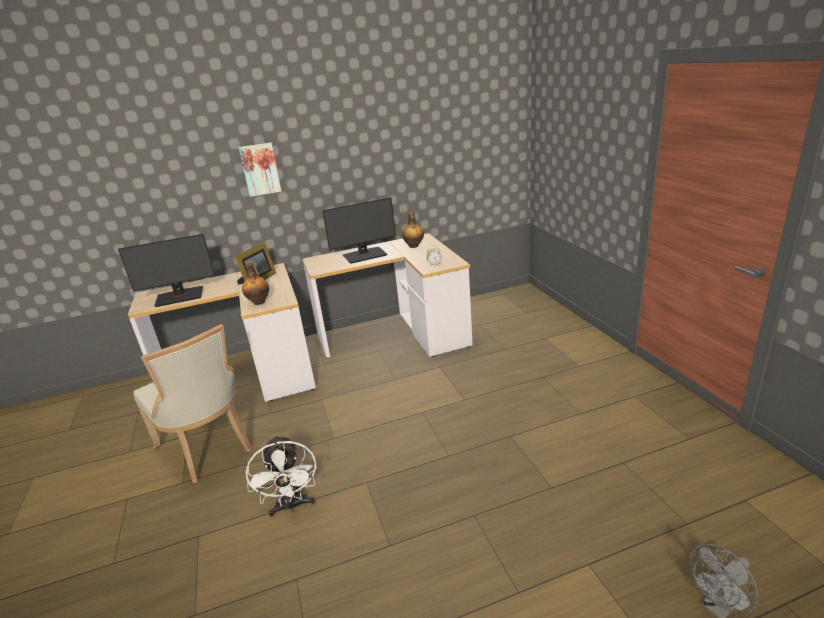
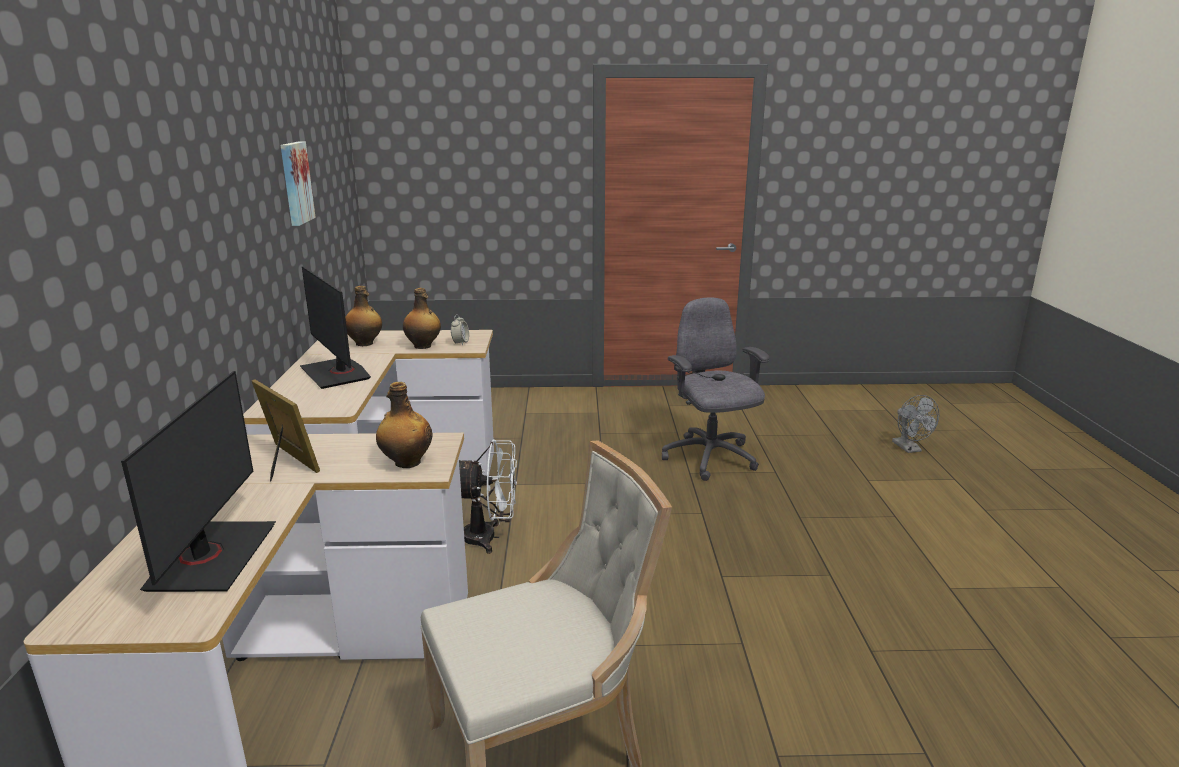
camera: 75 degrees left, 5 degrees down
(260, 169) = (168, 229): picture -> picture (295, 183)
(292, 506) = (744, 645): white fan -> white fan (488, 538)
(364, 255) = (336, 373): monitor -> monitor turned 150 degrees clockwise
(420, 258) = (423, 346): none -> bottle
(545, 442) = (710, 459): none -> grey office chair

